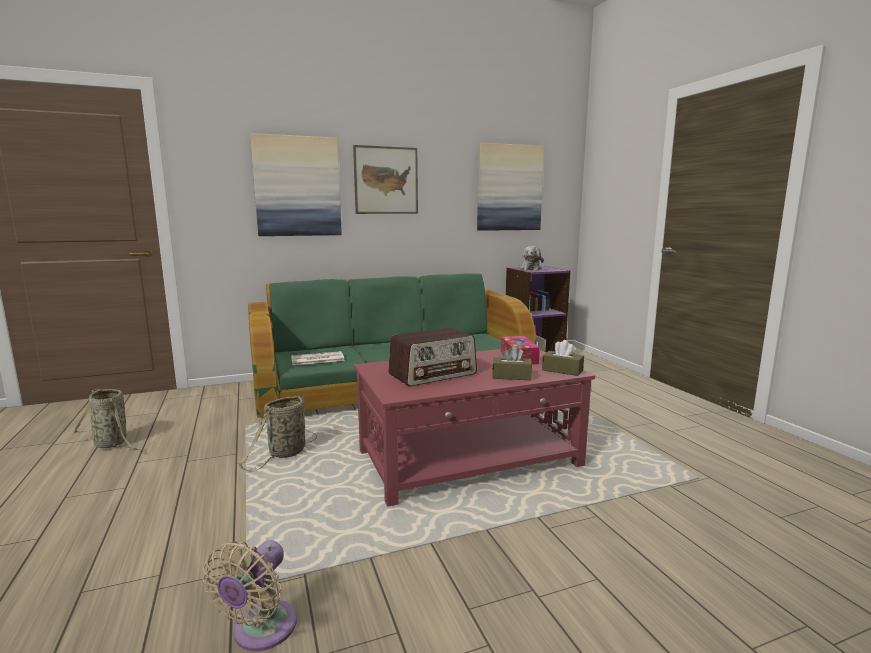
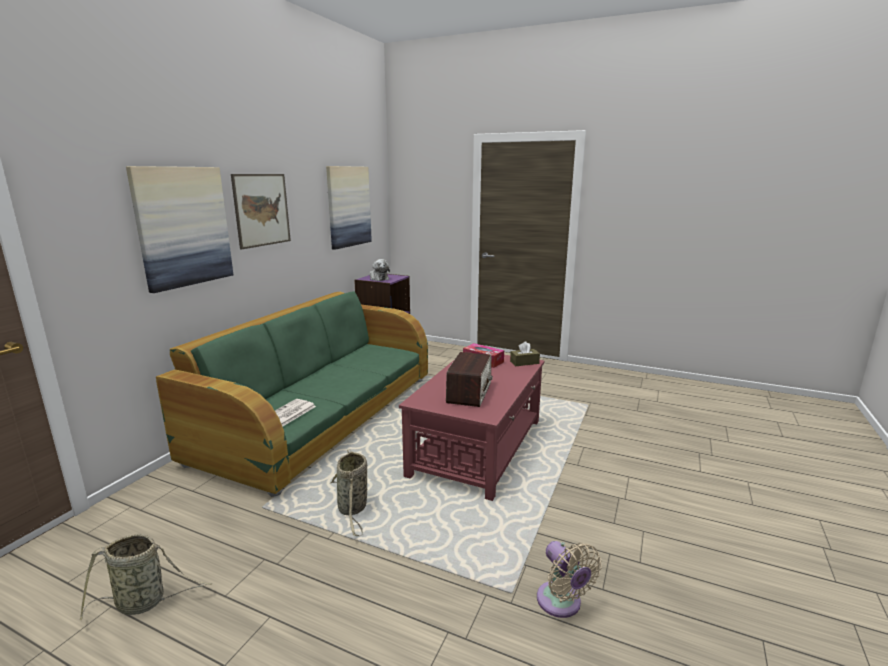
camera: 45 degrees left, 5 degrees up
(511, 376) = (511, 376): brown tissue box -> none

